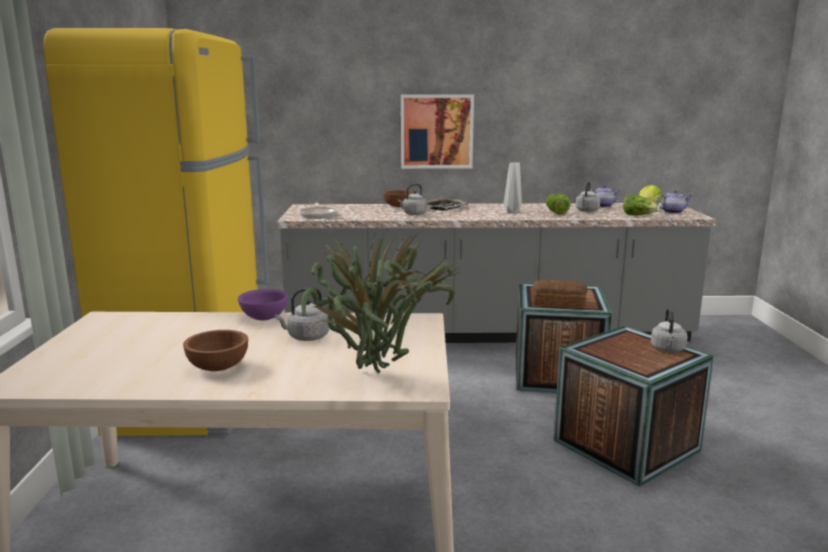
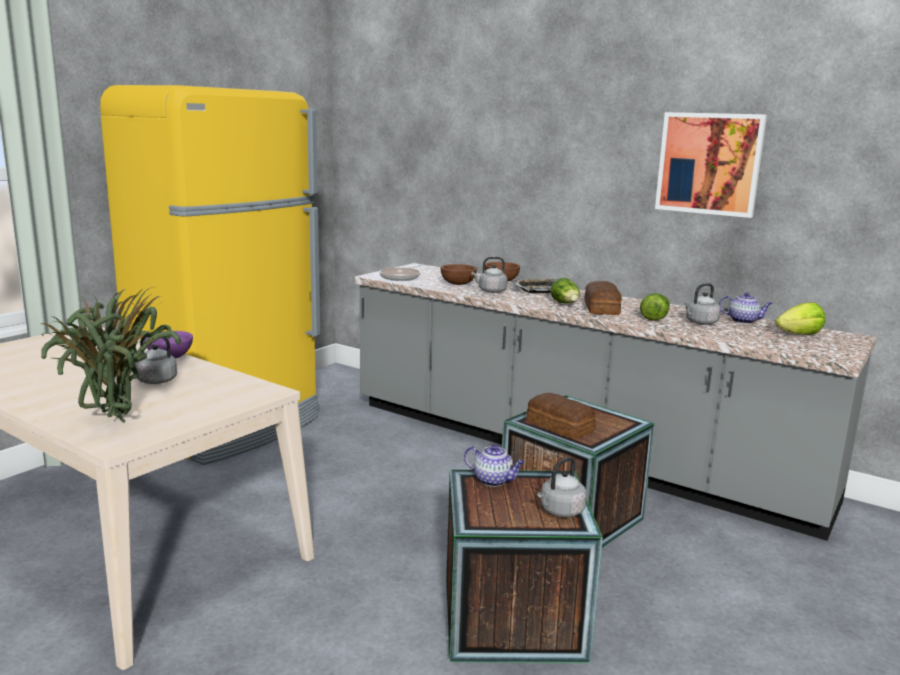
camera: 35 degrees right, 0 degrees up
(217, 367) = (52, 384): brown bowl -> brown bowl (457, 284)
(436, 131) = (560, 199): picture -> picture (709, 163)
(513, 212) = (602, 308): grey vase -> bread
(639, 215) = (753, 341): lettuce -> lettuce (566, 304)
(673, 212) = (821, 346): teapot -> teapot (493, 480)

